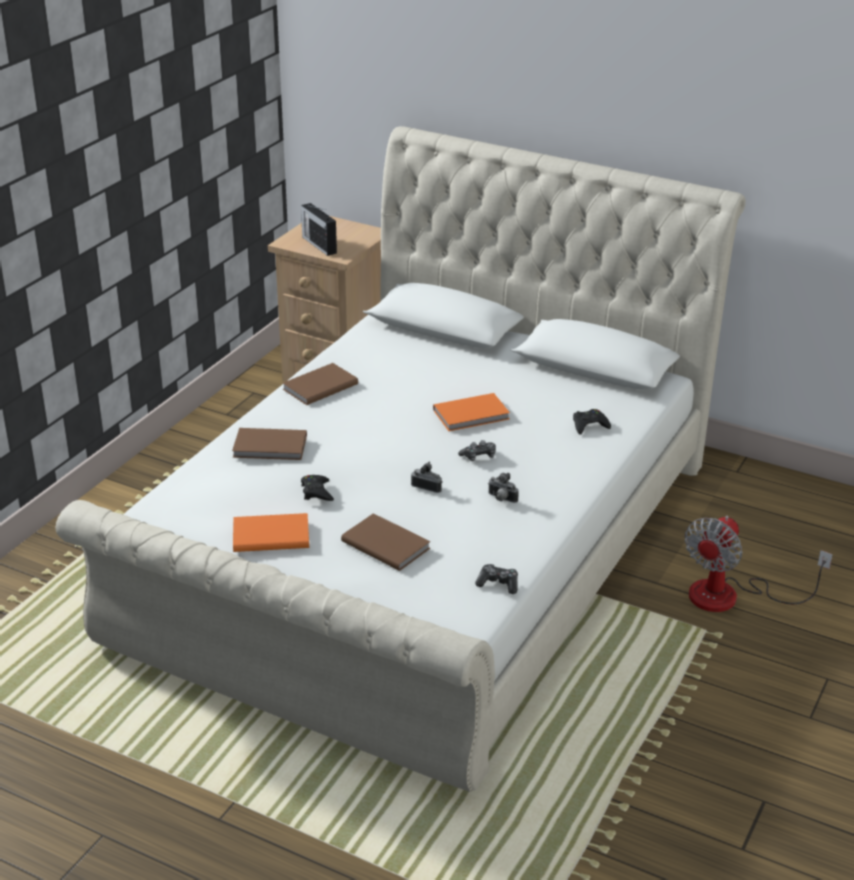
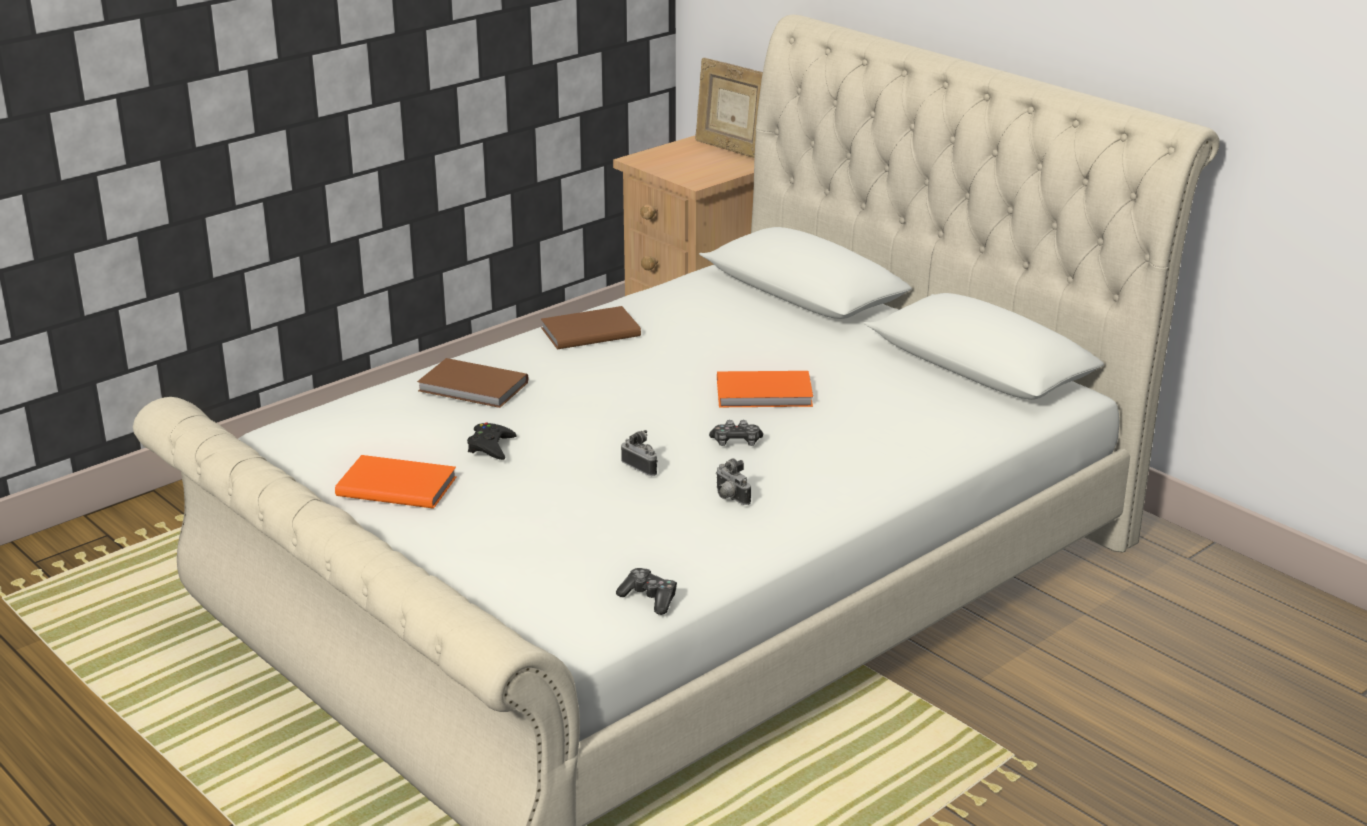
camera: 20 degrees right, 5 degrees down
(319, 244) = (677, 166): radio -> none
(347, 225) = (731, 150): none -> picture frame
(386, 544) = (535, 522): brown book -> none
(589, 425) = (919, 431): black game controller -> none
(730, 596) = (1080, 718): fan -> none

